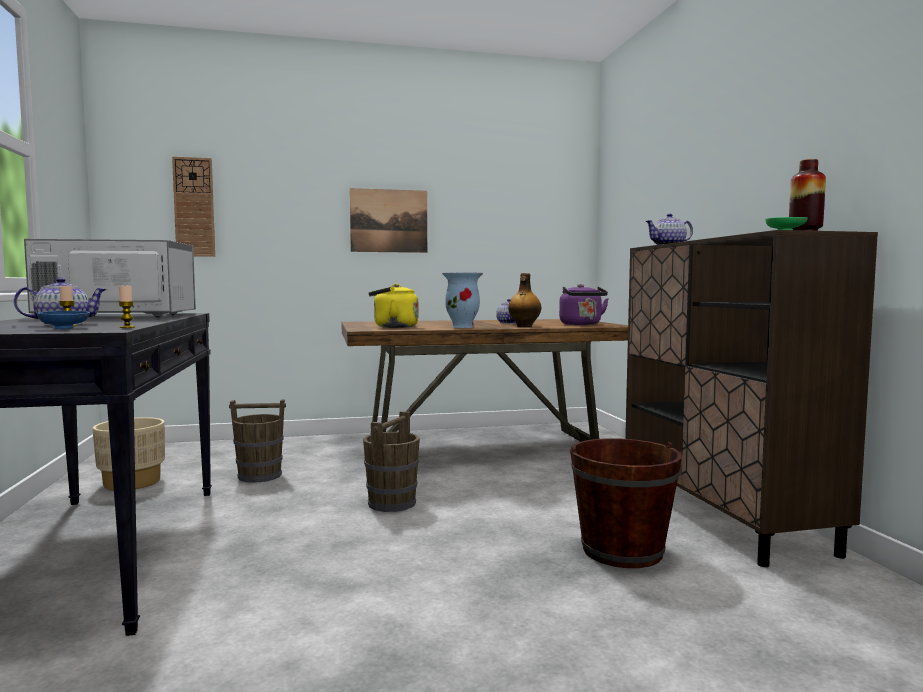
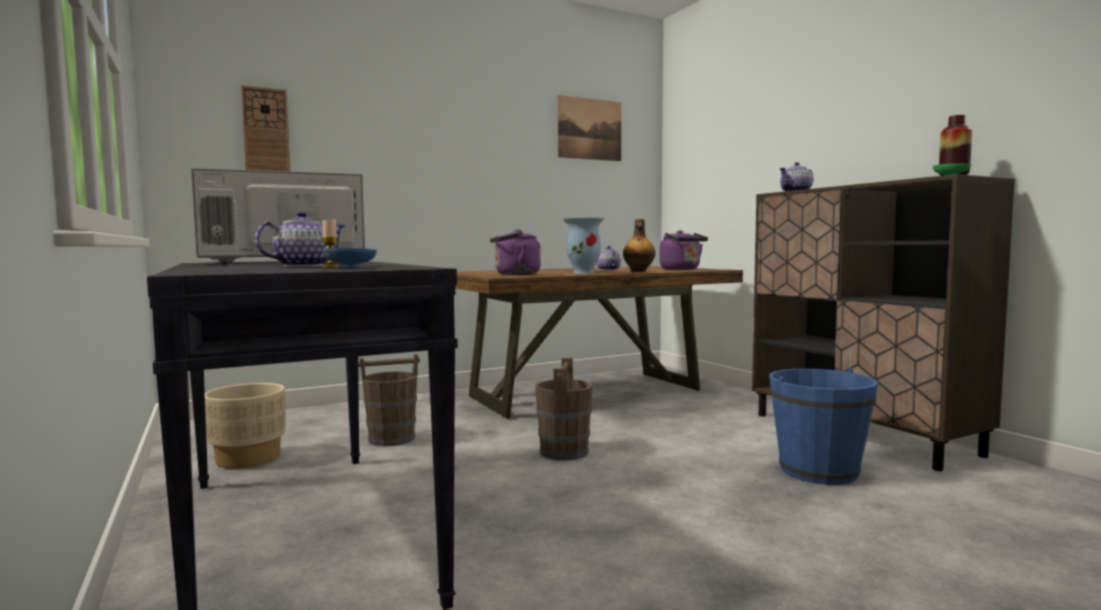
camera: 15 degrees left, 0 degrees up
(127, 327) = (414, 266): candle -> none
(389, 221) = (474, 166): picture -> picture (589, 129)
(392, 327) = (514, 274): yellow kettle -> purple kettle
(622, 551) = (818, 471): brown bucket -> blue bucket

